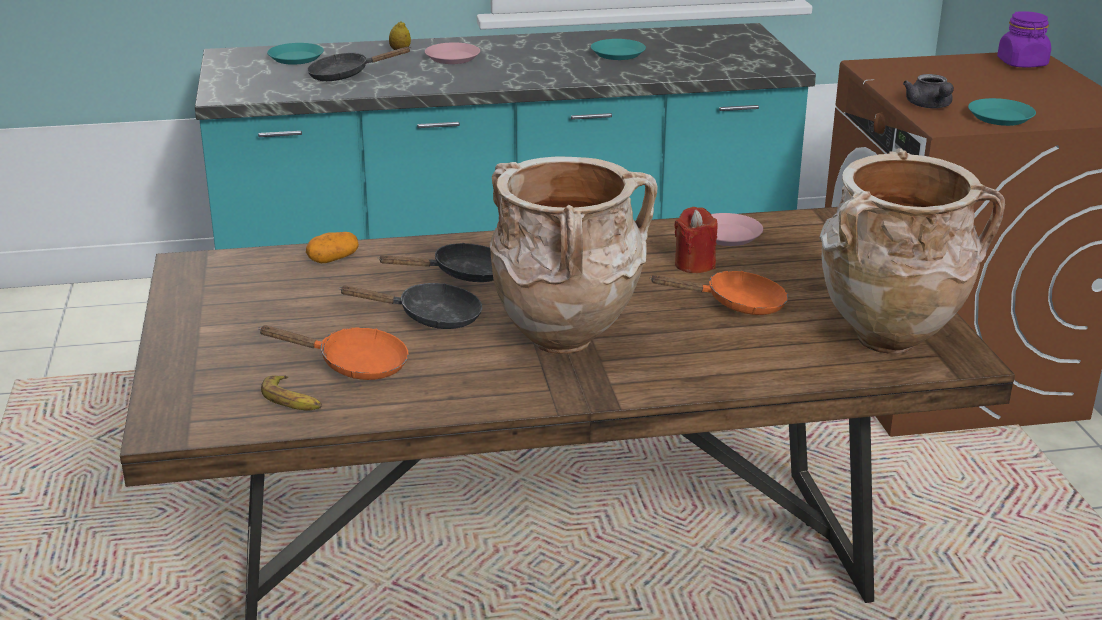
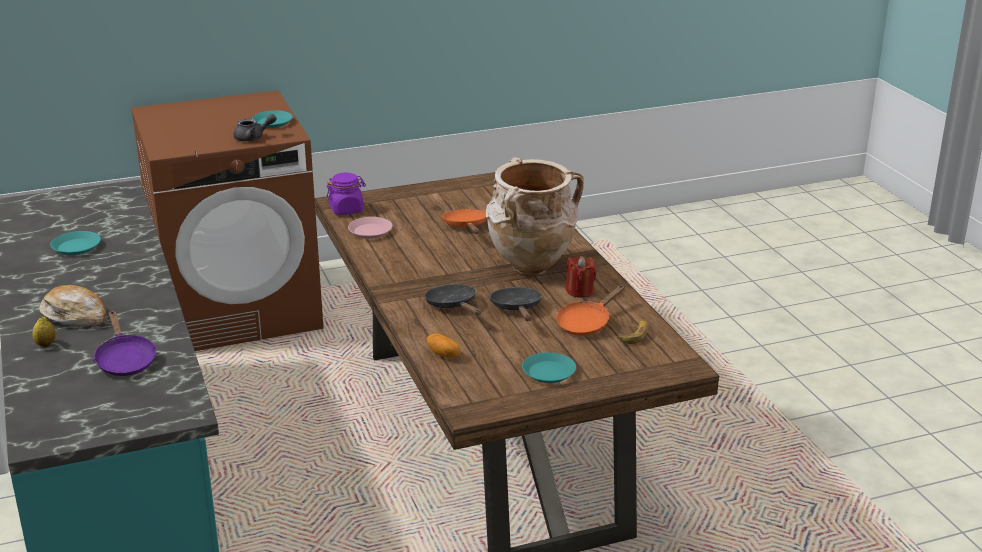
camera: 100 degrees left, 0 degrees up
(296, 58) = (60, 396): turquoise plate -> turquoise plate (548, 372)
(345, 75) = (125, 360): black frying pan -> purple frying pan
(354, 365) = (586, 323): orange frying pan -> orange frying pan turned 135 degrees counterclockwise
(453, 58) = (75, 316): pink plate -> bread
(694, 264) = (417, 239): red candle -> red candle (580, 291)
(888, 338) = (492, 192): beige vase -> none
(1022, 63) = (163, 113): purple jar -> purple jar (347, 209)

